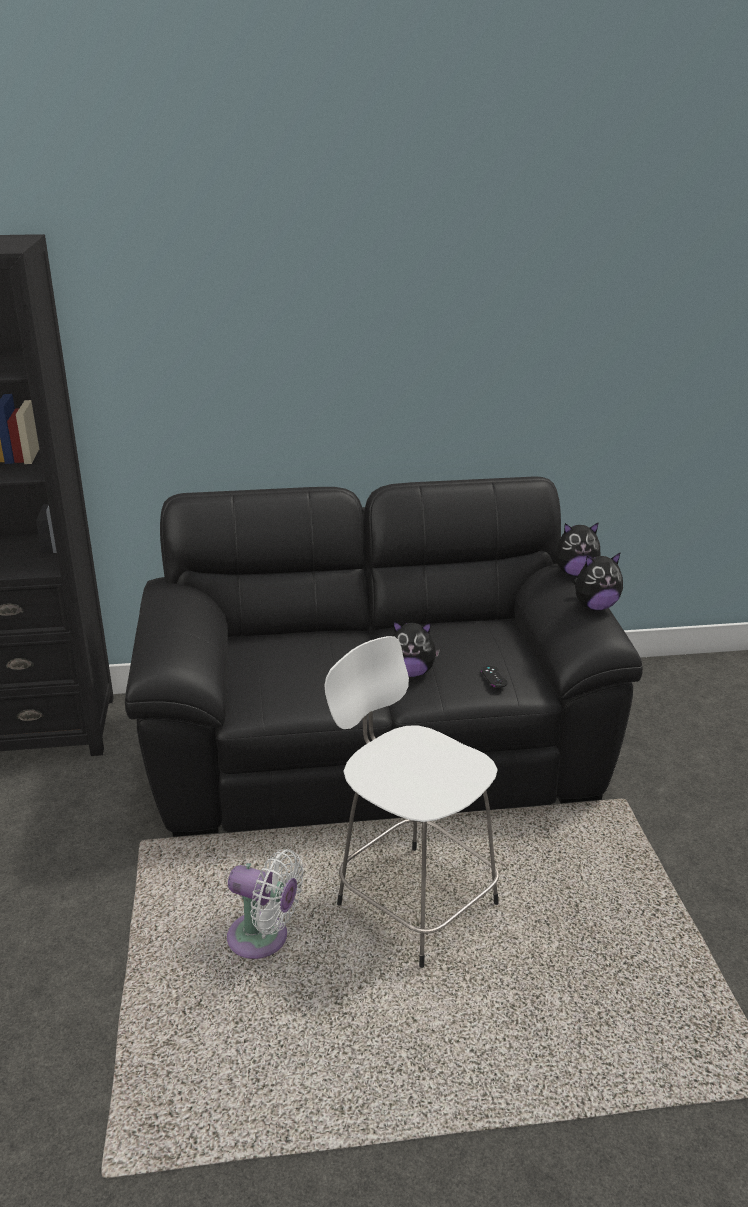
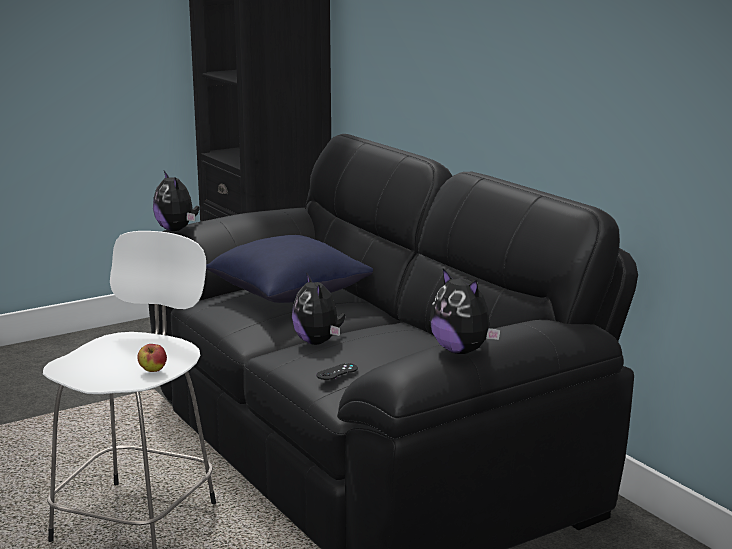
camera: 65 degrees right, 10 degrees down
(263, 939) = (60, 464): white fan -> none
(287, 659) = (288, 294): none -> blue pillow
(461, 756) = (153, 371): none -> apple
(575, 573) = (542, 331): plush toy -> plush toy (177, 230)

